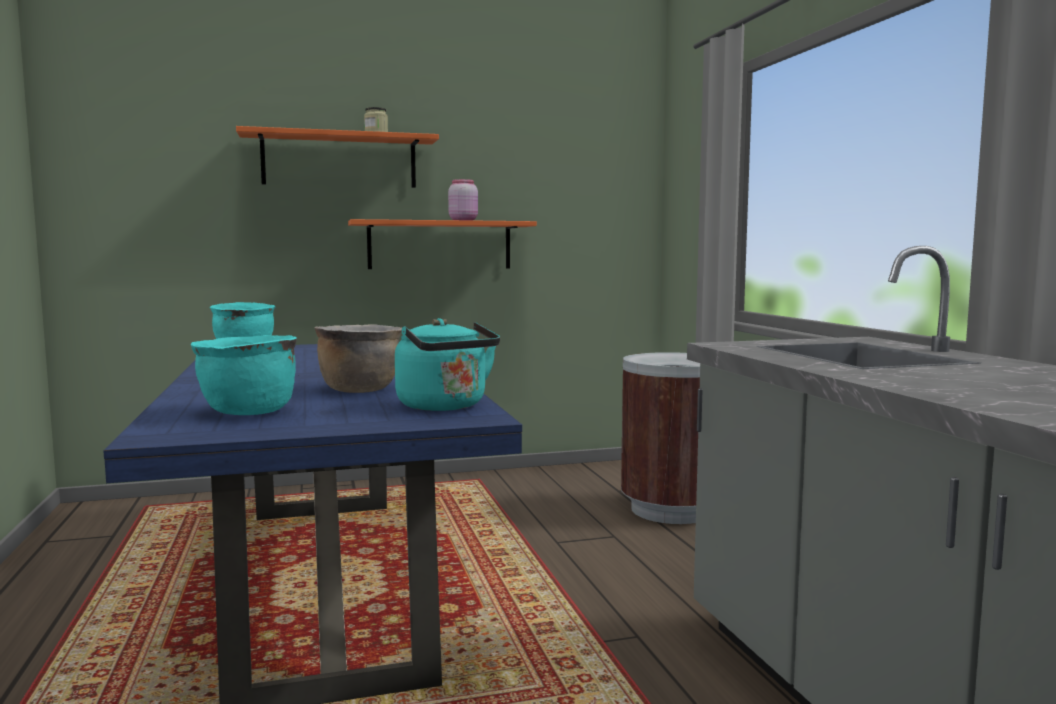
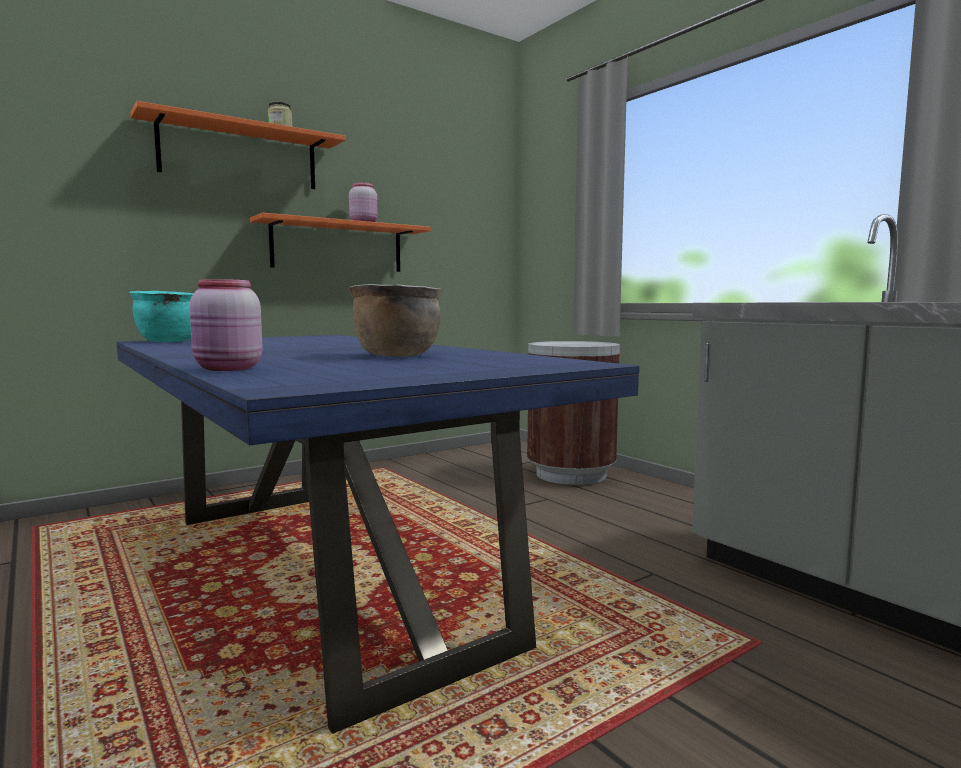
camera: 20 degrees left, 0 degrees up
(182, 405) = (228, 369): none -> pink jar
(248, 412) = (331, 370): turquoise cooking pot -> none
(445, 406) = (525, 360): turquoise kettle -> none

